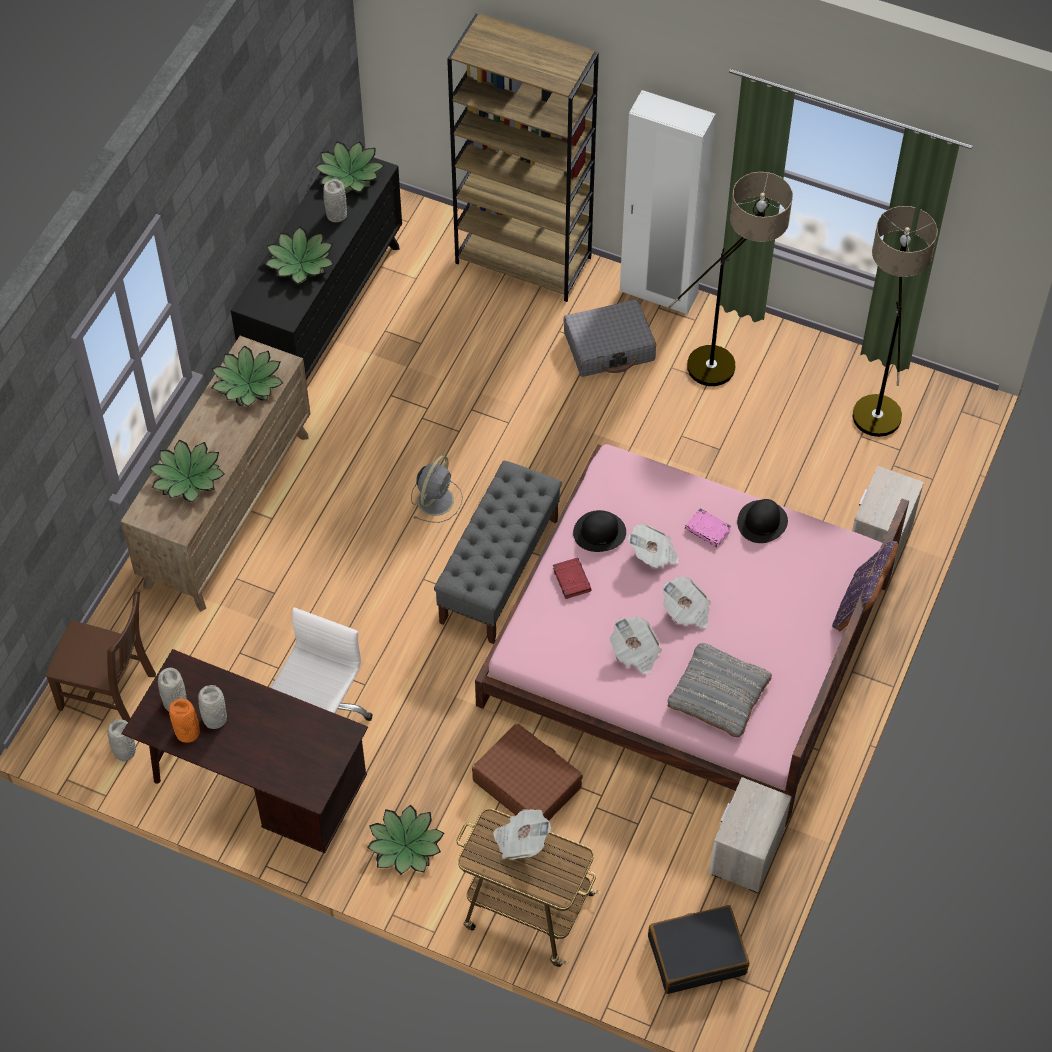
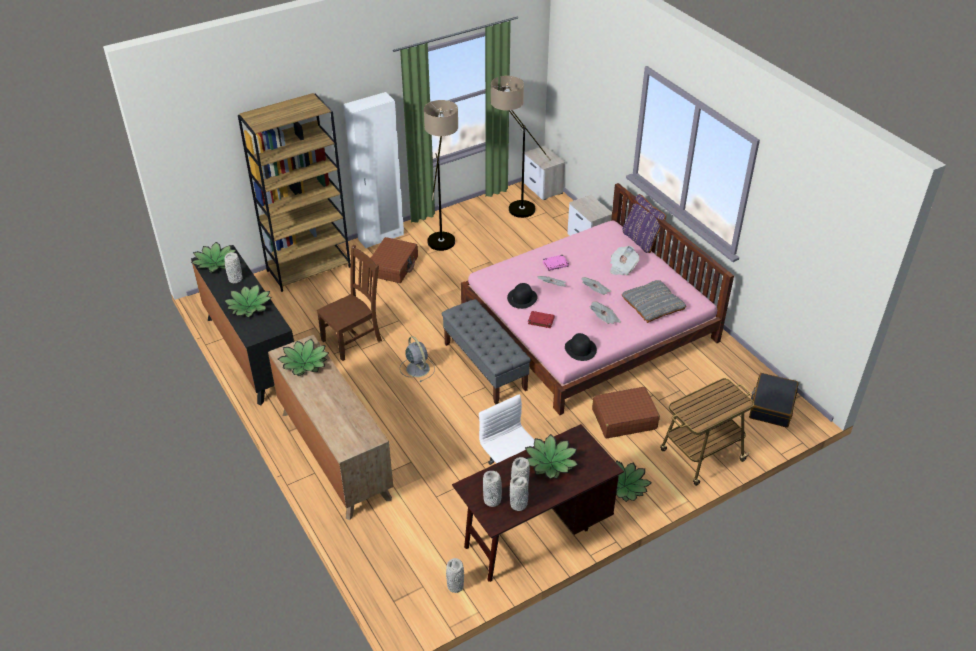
camera: 55 degrees left, 15 degrees down
(110, 692) = (407, 572): brown chair -> brown chair (353, 339)
(188, 477) = (341, 418): potted plant -> potted plant (550, 462)
(188, 733) = (519, 504): orange vase -> grey vase
(521, 840) = (699, 401): newspaper -> newspaper (622, 267)
(609, 347) = (393, 266): grey suitcase -> brown suitcase
(745, 853) = (725, 361): nightstand -> nightstand (543, 188)
(762, 522) = (567, 246): black hat -> black hat (580, 349)

